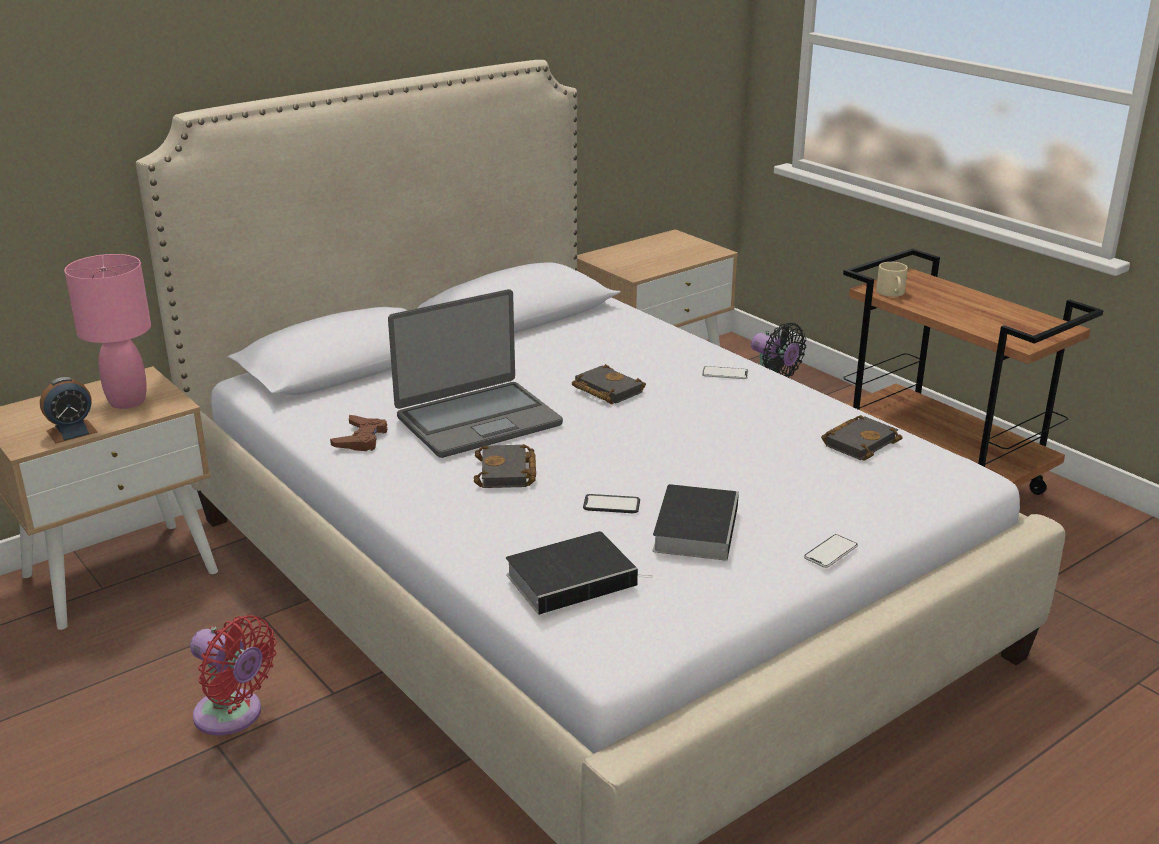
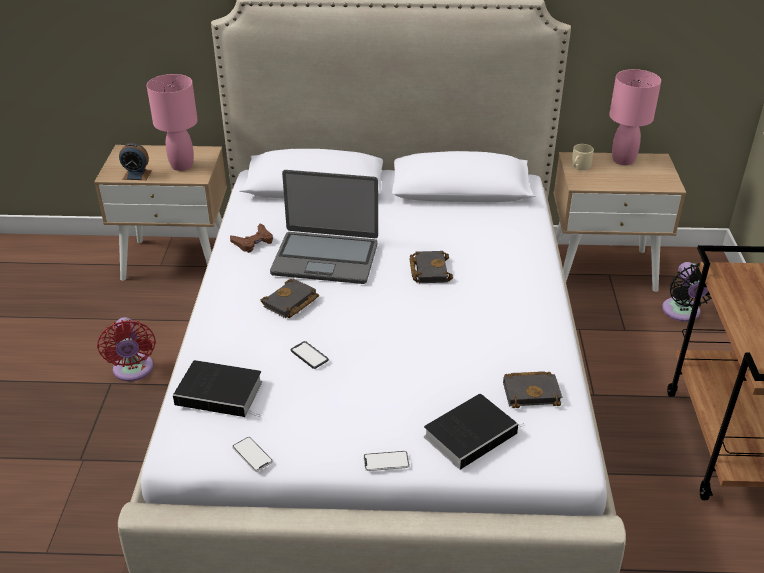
camera: 40 degrees right, 10 degrees up
(643, 245) = (622, 160): none -> pink table lamp
(695, 527) = (333, 397): book -> book (471, 433)
(725, 374) = (523, 292): phone -> phone (252, 454)
(892, 293) = (727, 281): beige mug -> beige mug (579, 167)

